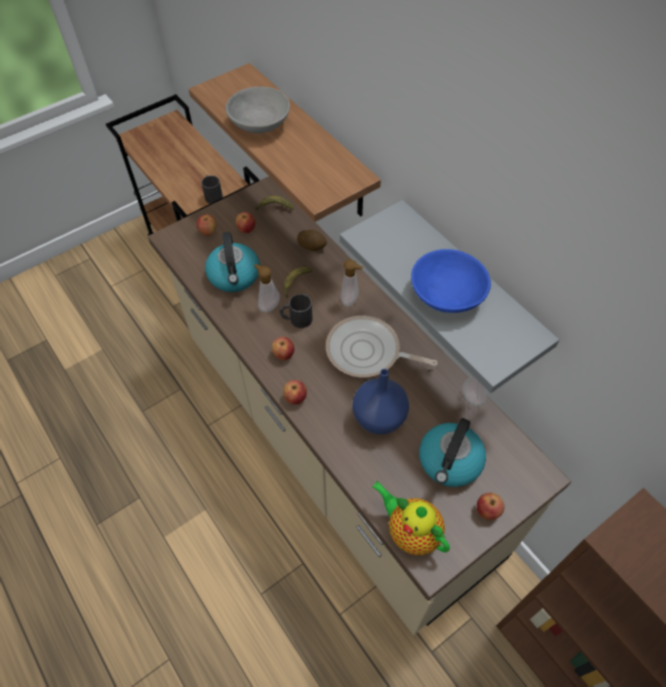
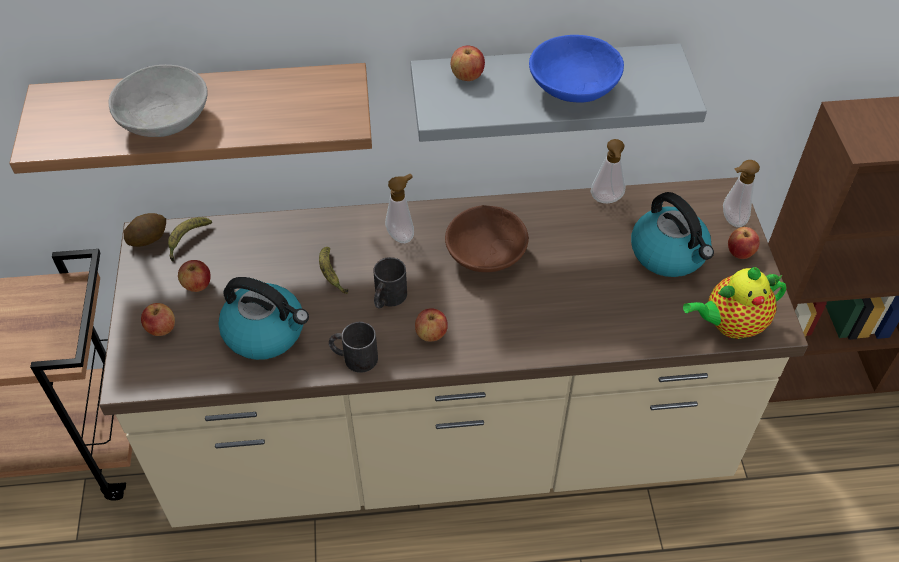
camera: 60 degrees left, 5 degrees down
(212, 195) = (51, 321): black mug -> black mug (354, 357)
(268, 306) = (344, 317): soap dispenser -> soap dispenser (730, 220)
(295, 398) = (502, 350): apple -> apple (467, 76)
(312, 246) = (287, 232): potato -> potato (148, 238)
(367, 352) = (486, 255): frying pan -> brown bowl
(378, 419) = (581, 287): blue vase -> none

